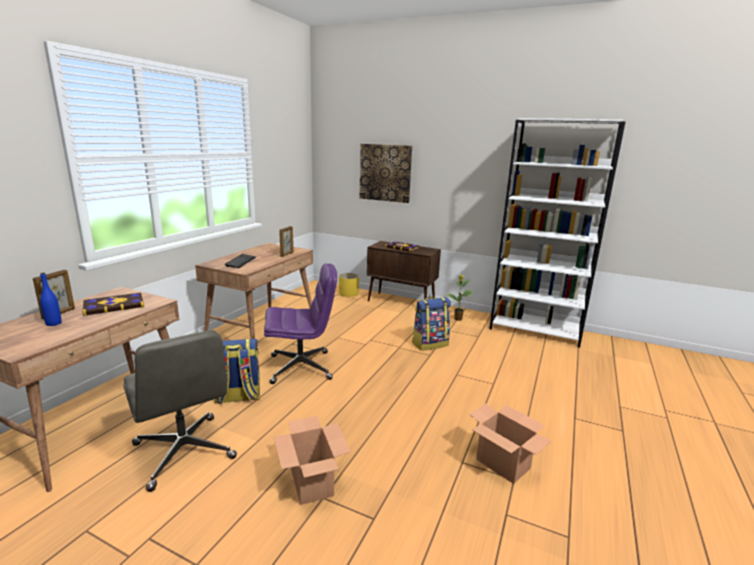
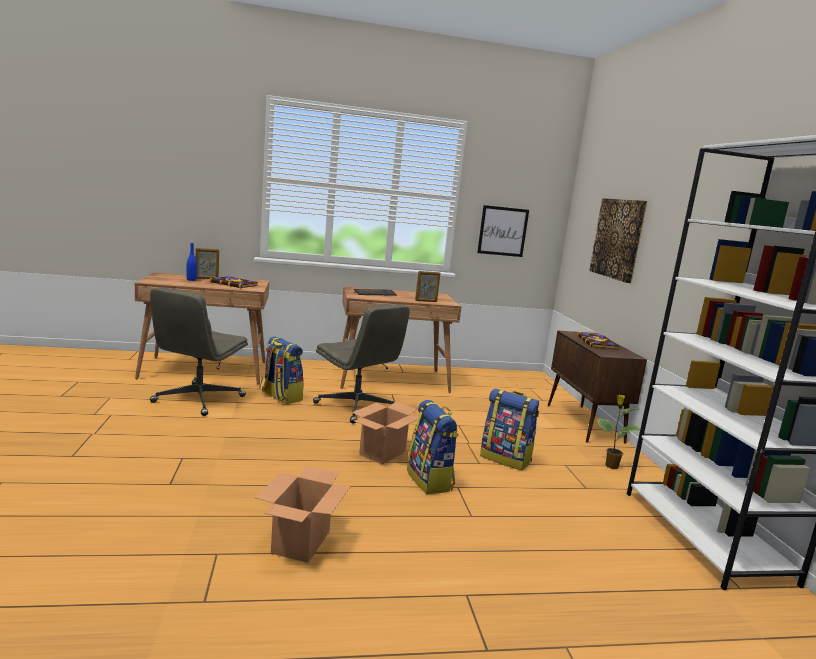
camera: 55 degrees right, 5 degrees down
(281, 177) = (502, 231): none -> picture
(301, 367) = (357, 407): purple office chair -> grey office chair
(312, 483) = (195, 450): cardboard box -> cardboard box (382, 453)
(348, 293) = (546, 392): yellow planter -> none
(443, 380) = (430, 480): none -> backpack

